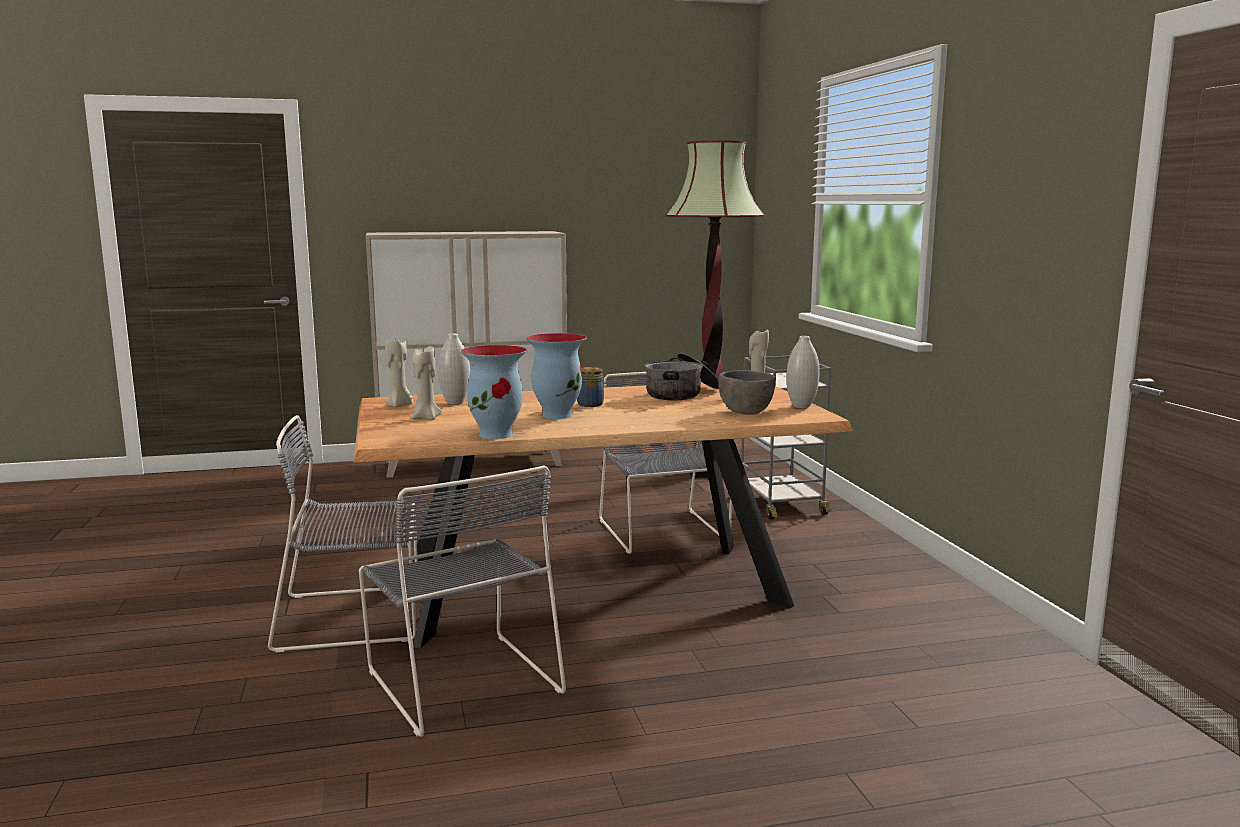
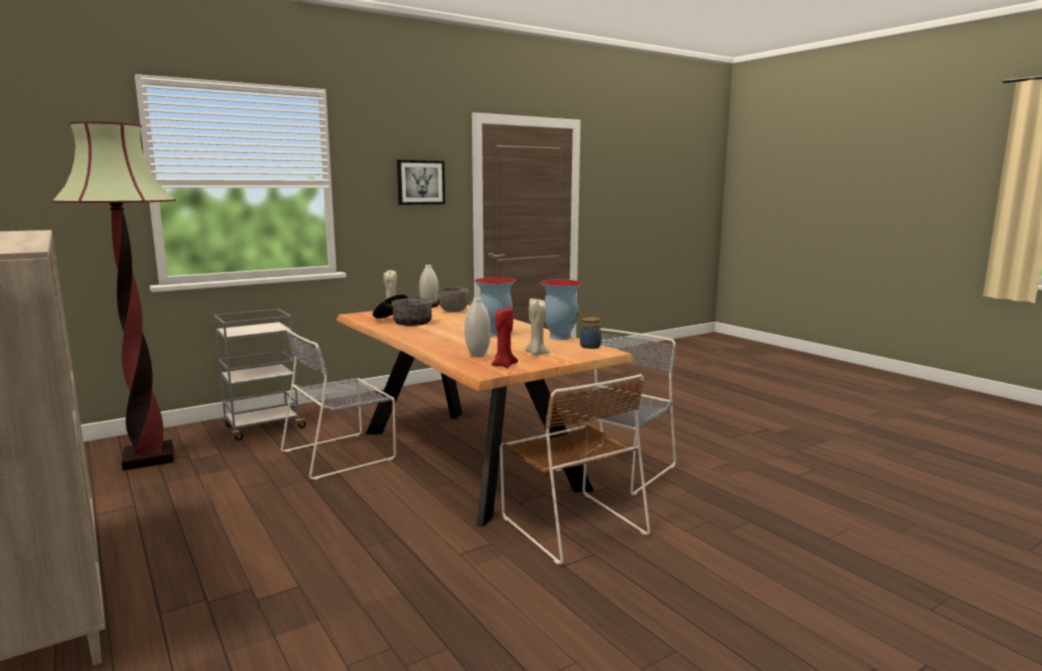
camera: 110 degrees left, 0 degrees up
(356, 617) = (570, 523): grey chair -> brown chair
(399, 406) = (503, 365): beige candle -> red candle
(589, 404) = (456, 332): jar -> jar (591, 347)
(1038, 195) = (420, 182): none -> picture

